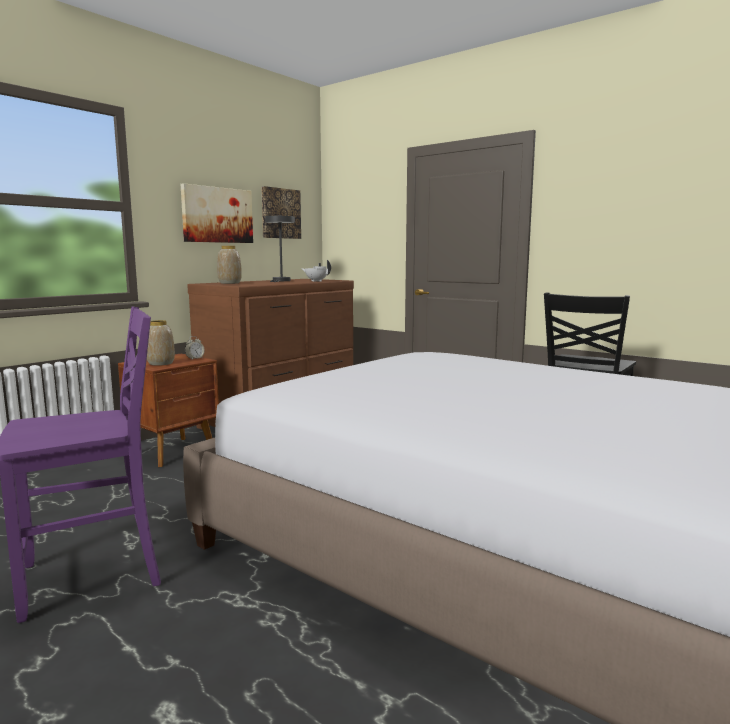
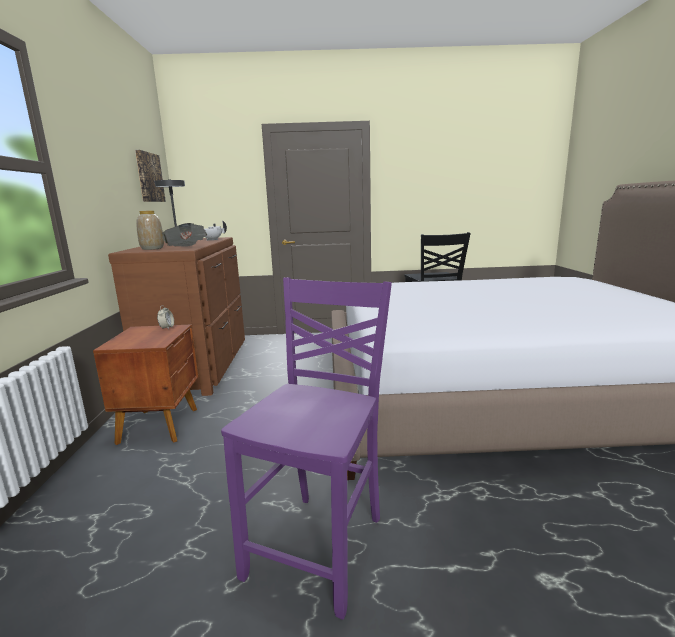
camera: 40 degrees left, 5 degrees up
(160, 363) = (147, 339): vase -> none
(217, 215) = (113, 178): picture -> none
(248, 284) = (186, 248): none -> newspaper

